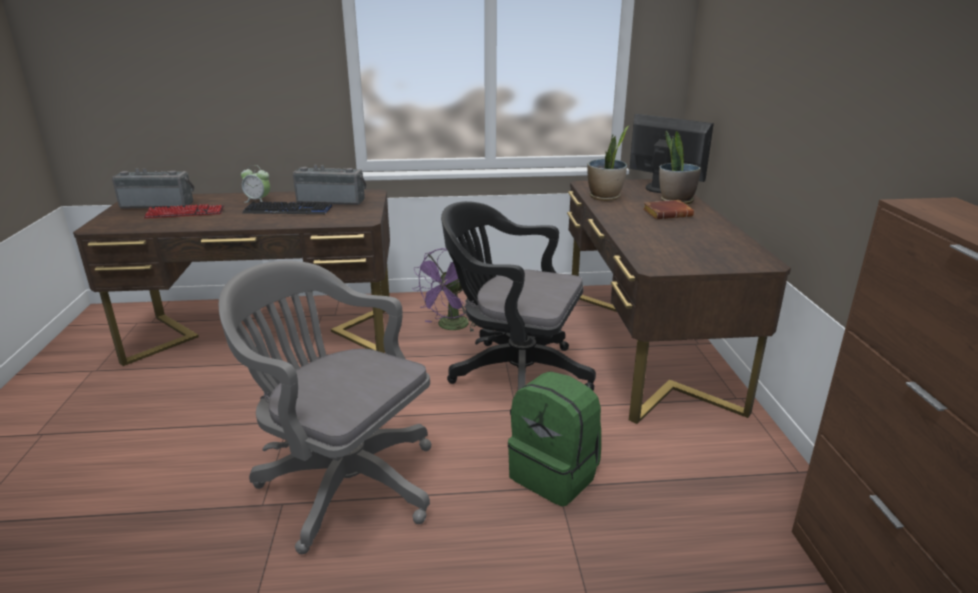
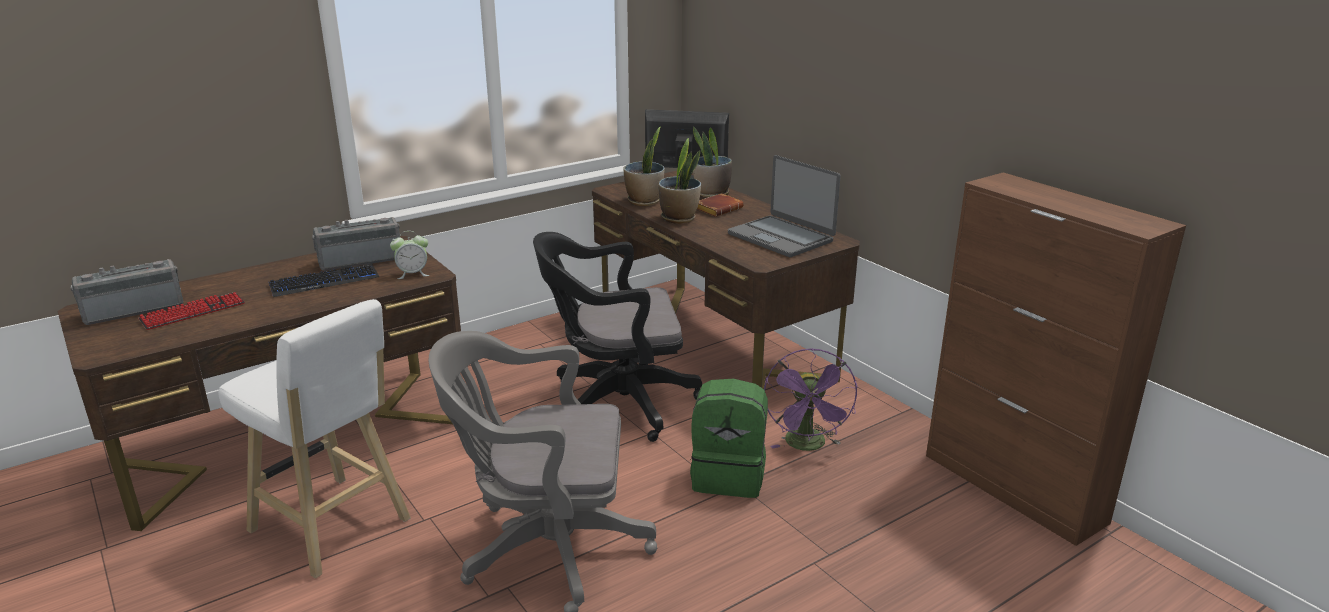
camera: 30 degrees left, 0 degrees up
(222, 406) = (333, 528): none -> white stool
(258, 201) = (266, 278): alarm clock -> alarm clock (413, 274)
(450, 327) = (508, 376): purple fan -> purple fan (807, 446)
(620, 215) = (679, 218): none -> potted plant
(703, 248) = (781, 237): none -> laptop

